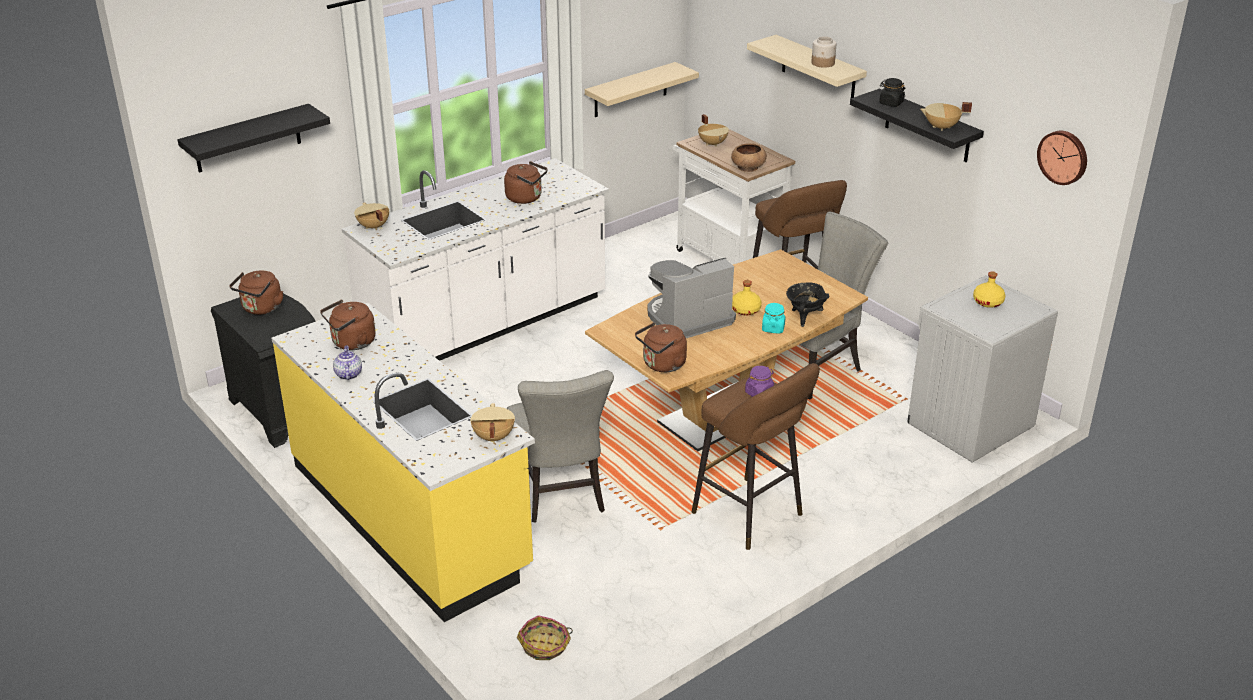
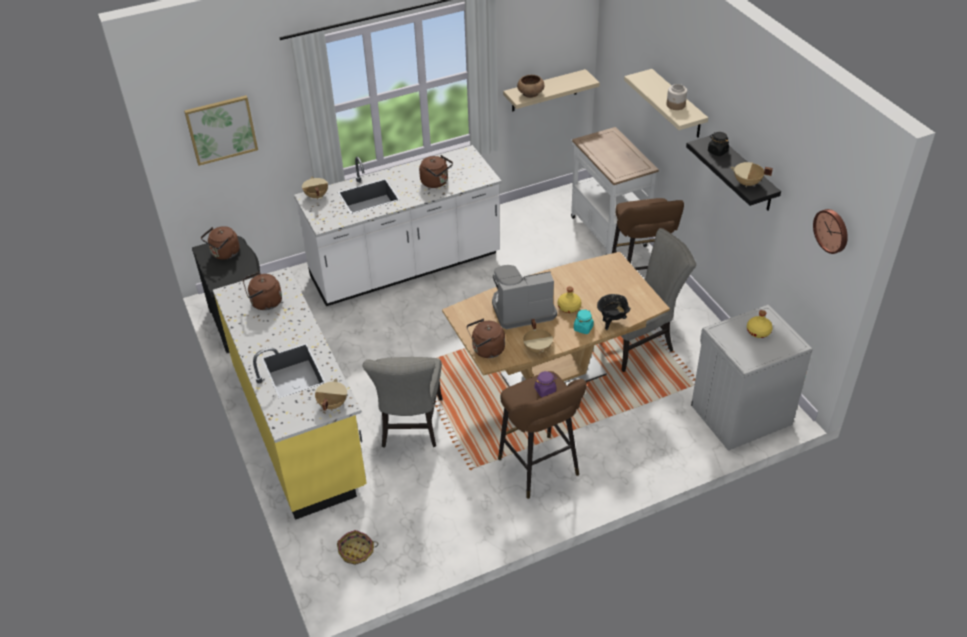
camera: 15 degrees right, 10 degrees up
(247, 139) = (221, 129): black shelf -> picture
(348, 374) = (253, 331): teapot -> none
(713, 143) = (600, 144): beige cooking pot -> beige cooking pot (538, 349)
(748, 167) = (618, 172): brown bowl -> brown bowl (530, 94)

